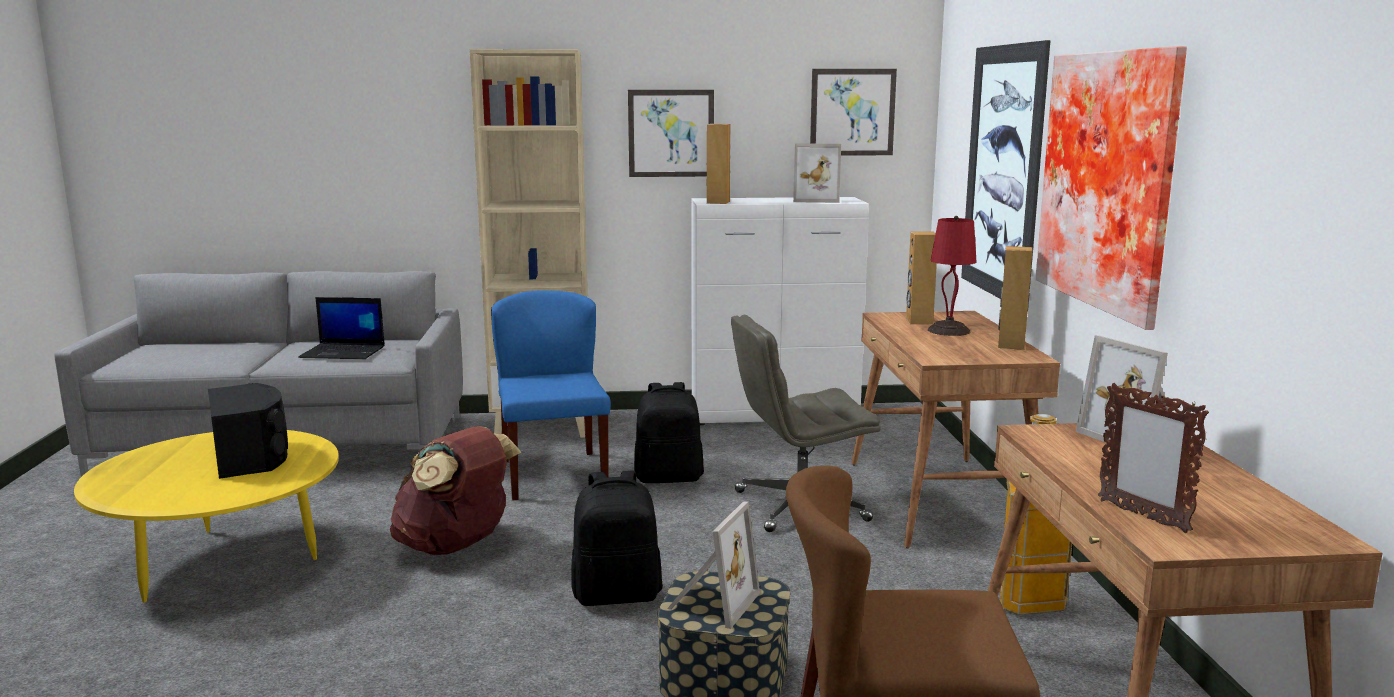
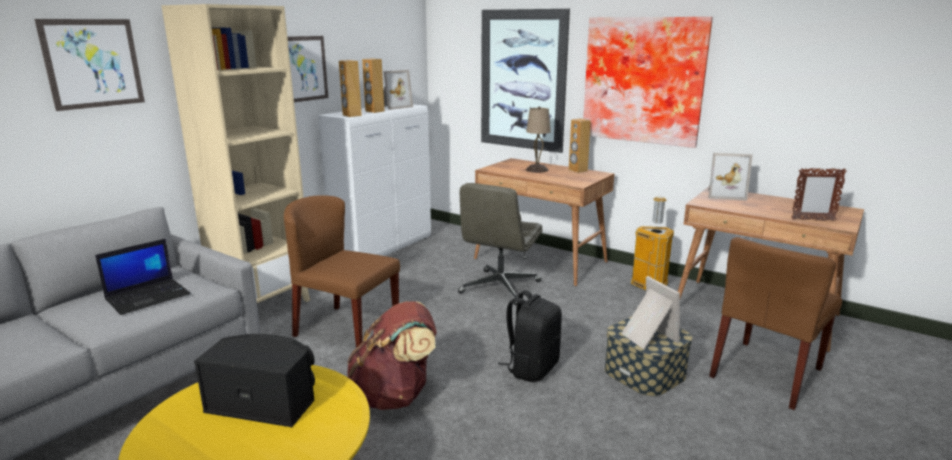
camera: 50 degrees left, 5 degrees up
(553, 475) = (346, 329): blue chair -> brown chair
(669, 477) = (412, 301): black backpack -> none
(852, 112) = (392, 49): picture -> picture (93, 63)
(918, 321) = (511, 168): brown speaker -> brown speaker (374, 111)
(948, 330) = (536, 170): red table lamp -> beige table lamp

